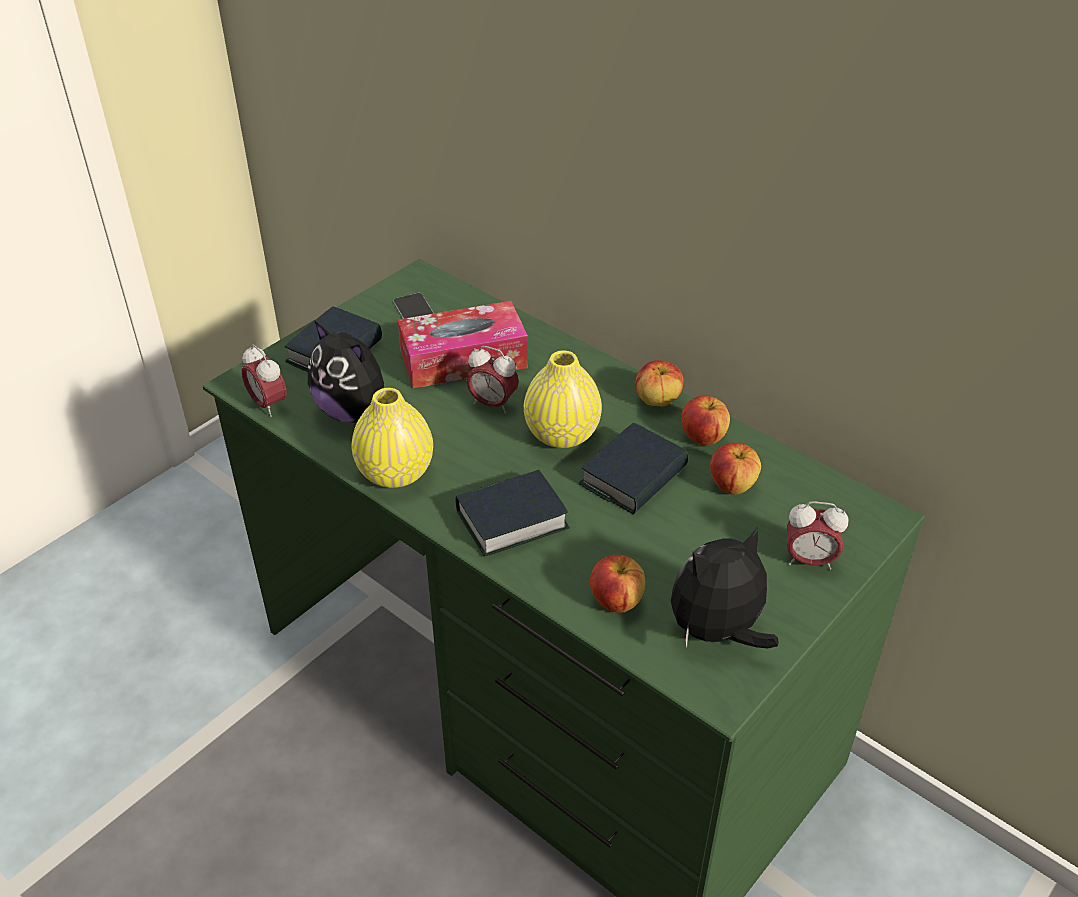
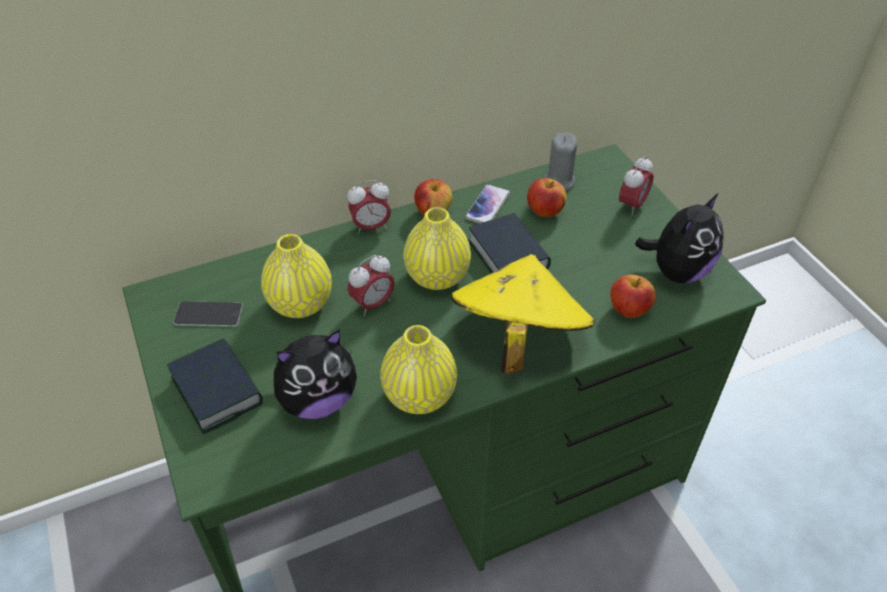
camera: 65 degrees left, 5 degrees up
(268, 405) = (259, 466): alarm clock -> alarm clock (371, 227)
(463, 359) = (300, 303): tissue box -> yellow vase
(511, 520) = (517, 338): book -> yellow hat
(703, 437) = (487, 205): apple -> phone
(717, 632) = (677, 271): plush toy -> plush toy turned 135 degrees counterclockwise
(798, 482) = (558, 180): none -> grey candle

